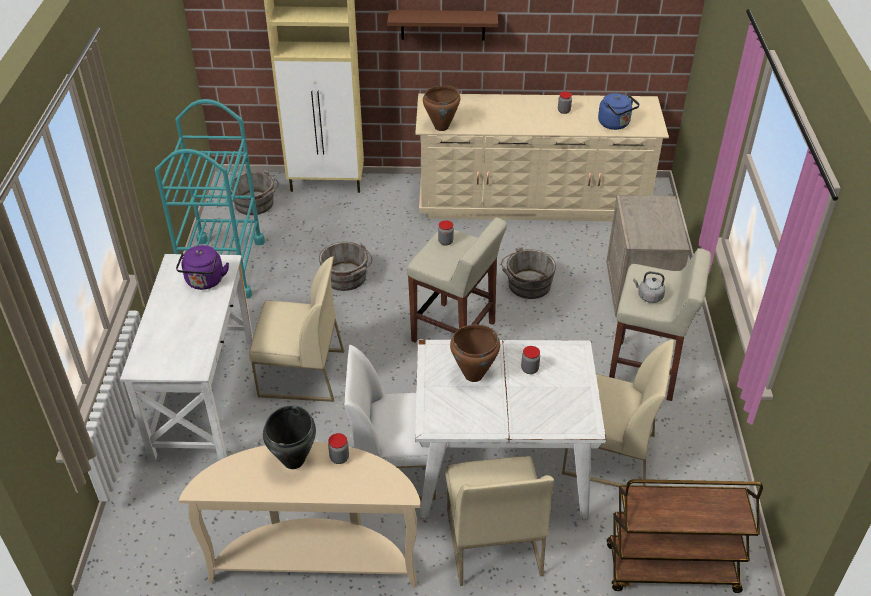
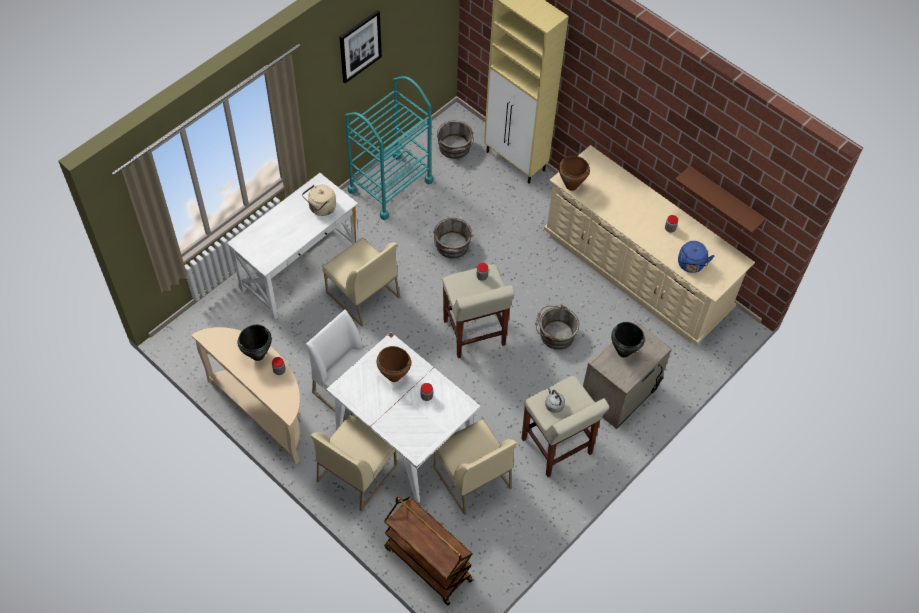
camera: 40 degrees right, 15 degrees up
(136, 64) = (360, 46): none -> picture
(204, 282) = (321, 208): purple kettle -> beige kettle
(443, 25) = (618, 112): brown shelf -> brown shelf (724, 200)
(643, 222) = (623, 351): none -> black cooking pot

